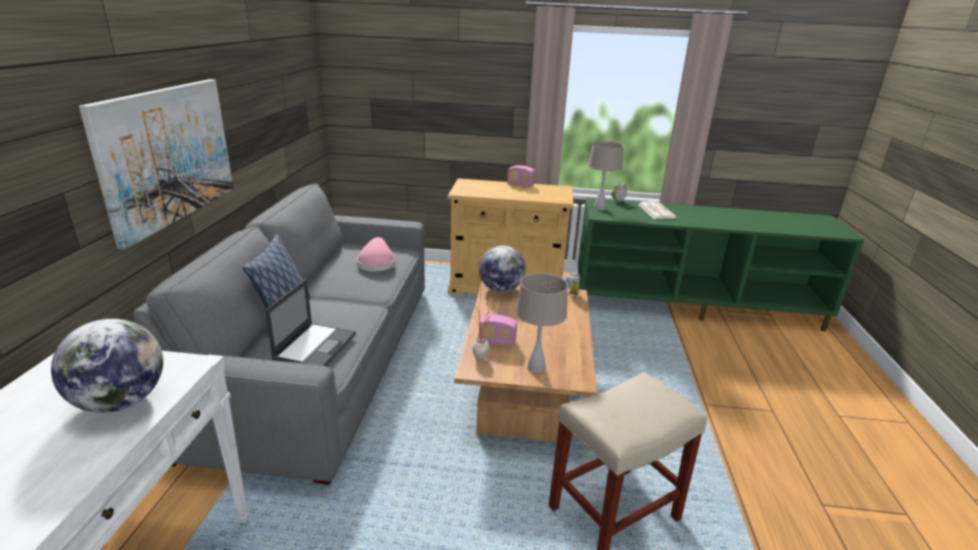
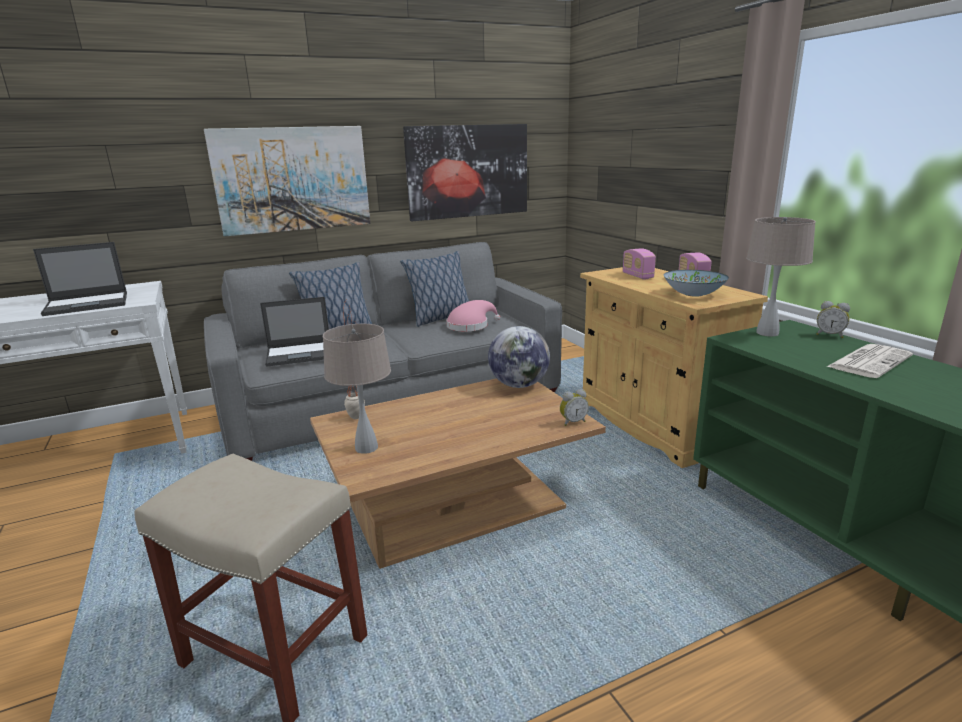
camera: 60 degrees right, 5 degrees down
(121, 402) = (88, 304): globe -> laptop
(278, 114) = (468, 171): none -> picture
(334, 266) = (440, 318): none -> pillow
(497, 342) = (399, 415): radio -> radio (637, 276)
(545, 194) = (693, 294): none -> bowl

